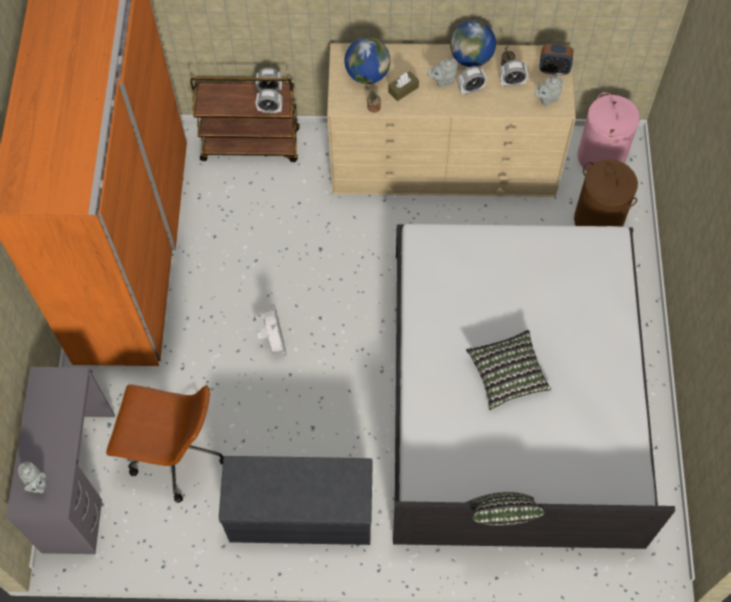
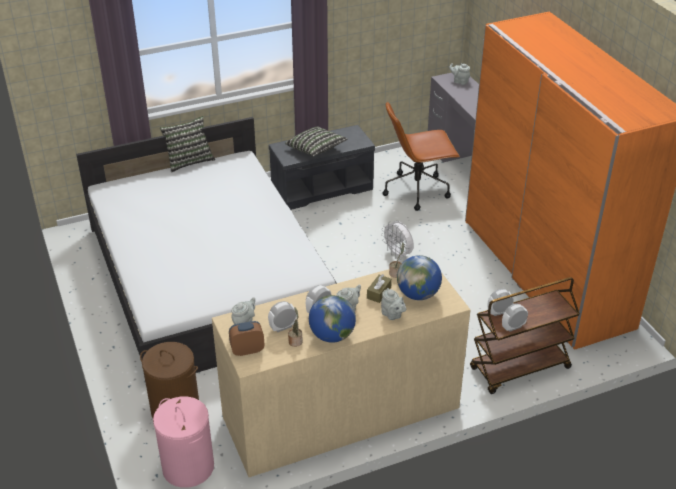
camera: 155 degrees right, 25 degrees down
(405, 60) = (392, 315): none -> grey teapot
(507, 375) = (211, 218): pillow -> pillow (316, 149)

